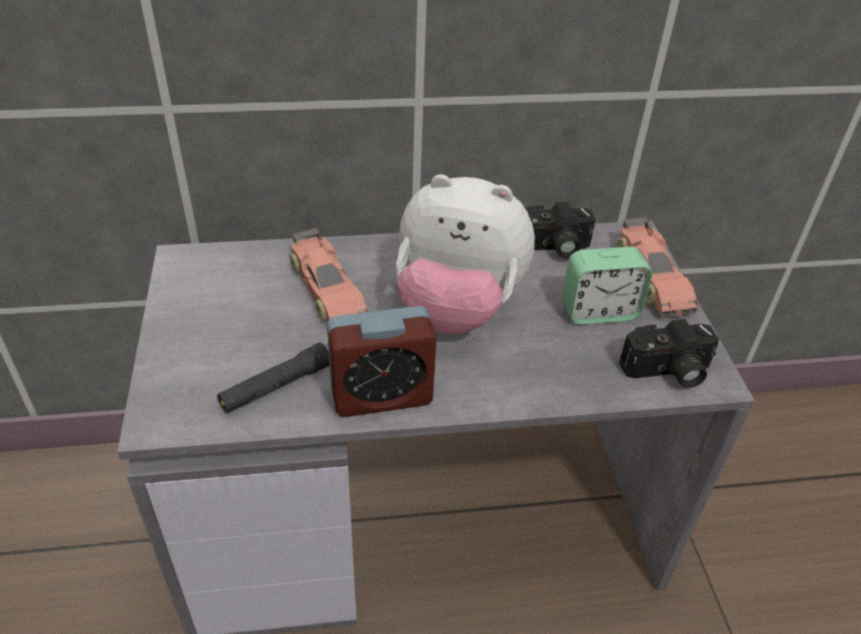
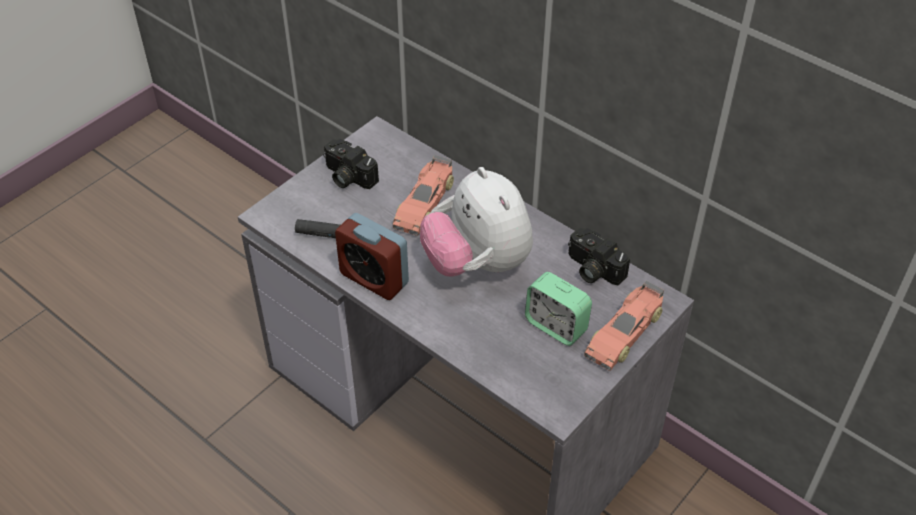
camera: 50 degrees right, 5 degrees up
(667, 372) = (538, 386): camera -> camera (347, 177)

